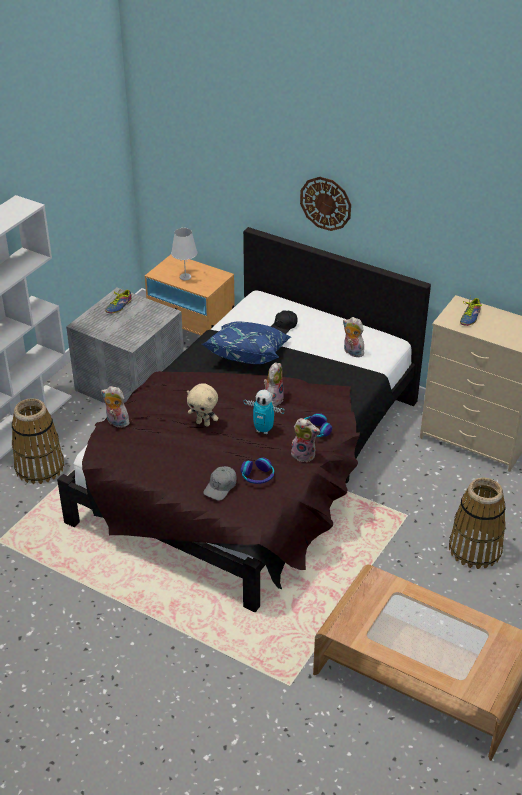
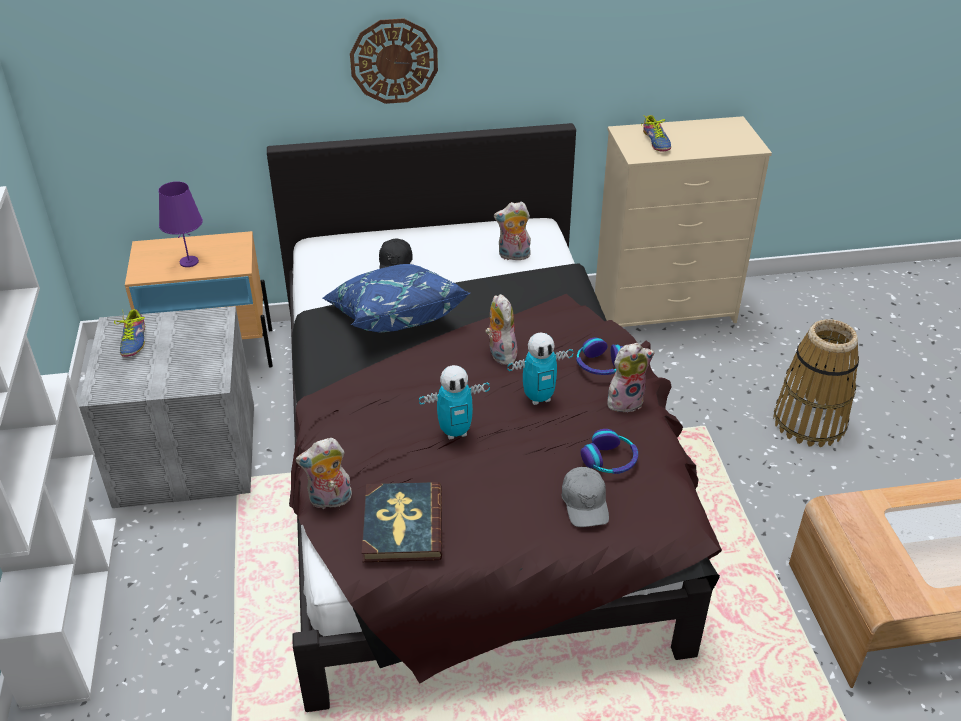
camera: 40 degrees left, 0 degrees up
(39, 467) = (175, 653): basket -> none
(132, 449) = (402, 525): none -> book
(185, 277) = (188, 262): white table lamp -> purple table lamp
(203, 423) = (455, 432): beige plush toy -> toy robot

